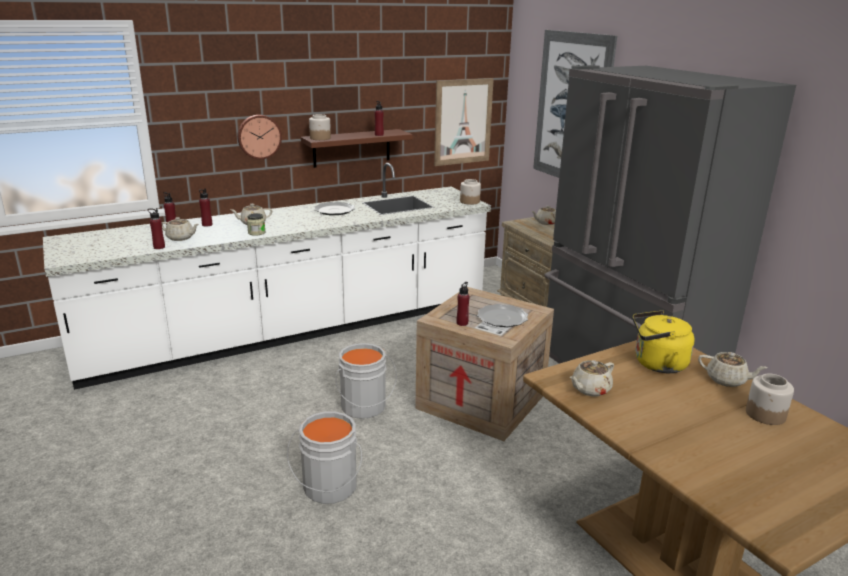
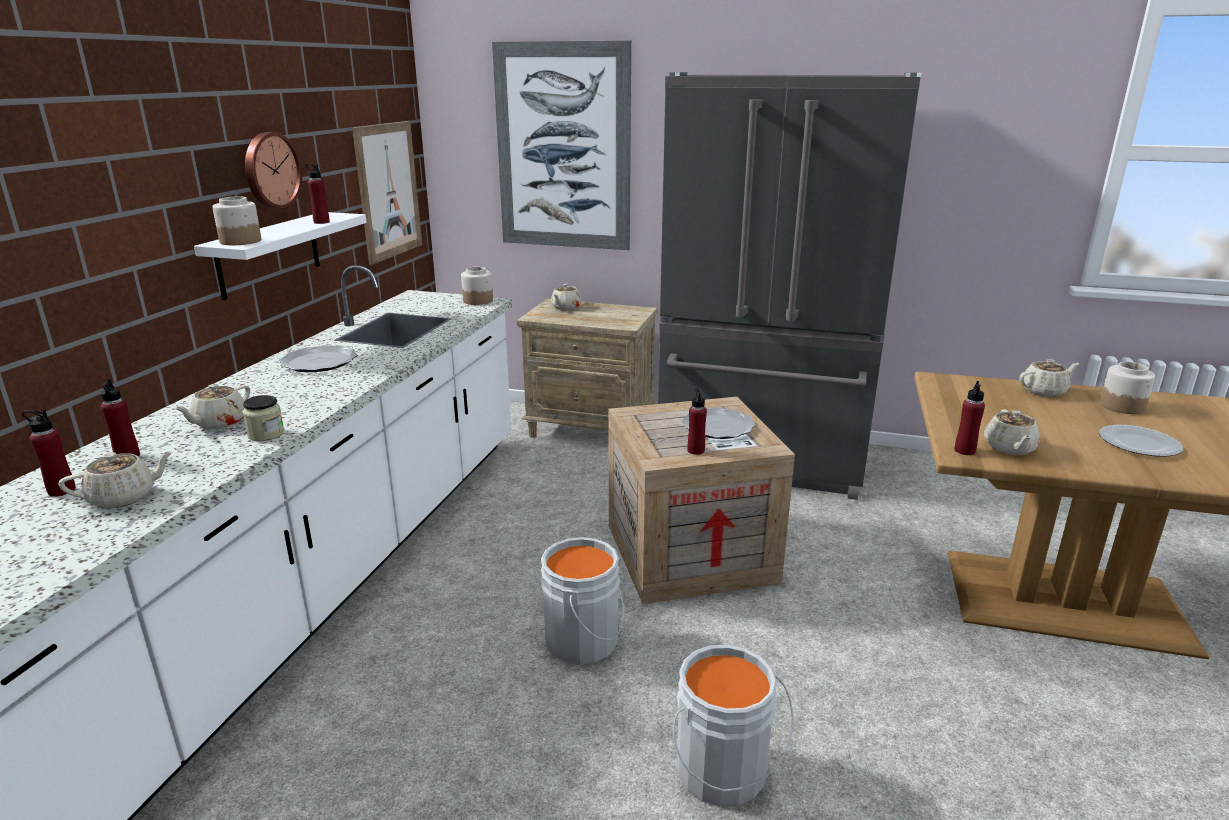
camera: 45 degrees left, 0 degrees up
(159, 247) = (113, 532): red bottle -> red bottle (964, 451)
(259, 136) = (125, 256): wall clock -> wall clock (270, 170)
(351, 148) = (269, 254): brown shelf -> white shelf
(656, 364) = (983, 401): yellow kettle -> none
(697, 432) = (1138, 443): none -> plate

